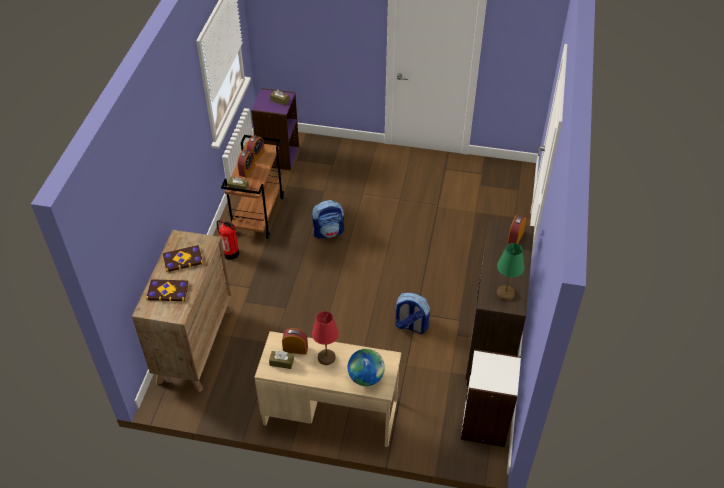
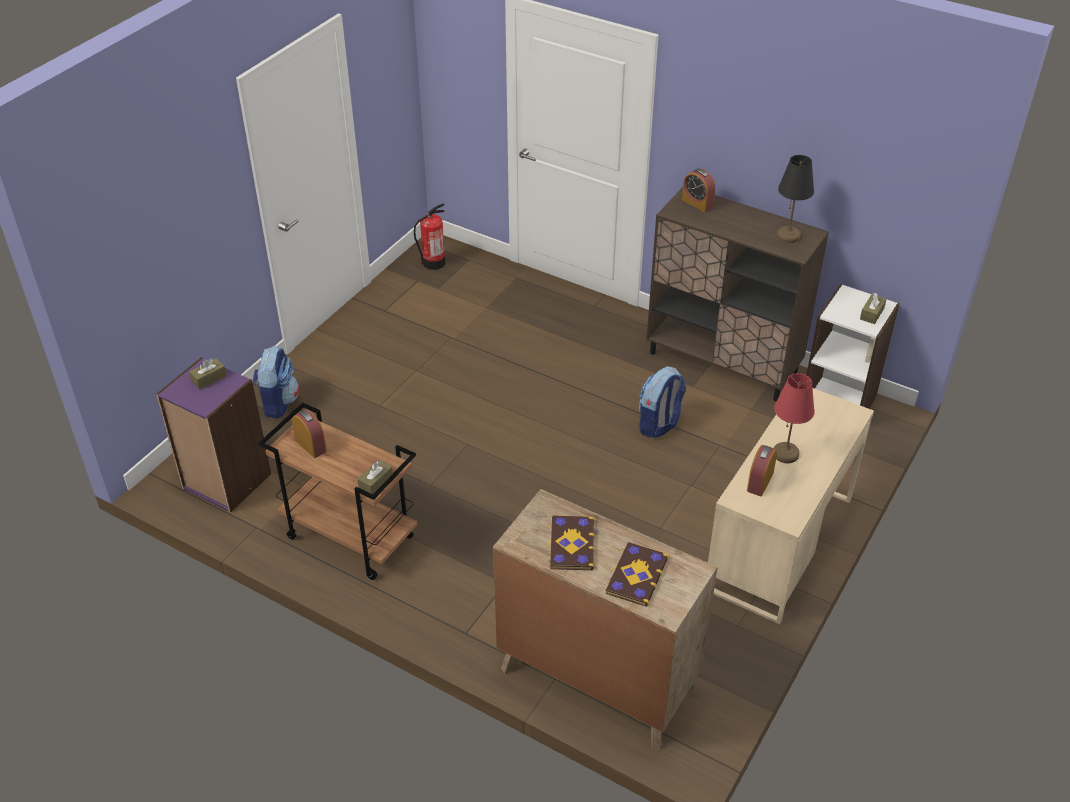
camera: 70 degrees left, 5 degrees down
(230, 253) = (417, 591): fire extinguisher -> fire extinguisher (433, 263)
(247, 170) = (339, 464): alarm clock -> none
(281, 362) = (780, 502): brown tissue box -> brown tissue box (872, 314)
(328, 232) = (438, 462): backpack -> backpack (278, 402)
(366, 377) = (831, 424): globe -> none
(506, 293) = (788, 235): green table lamp -> black table lamp

